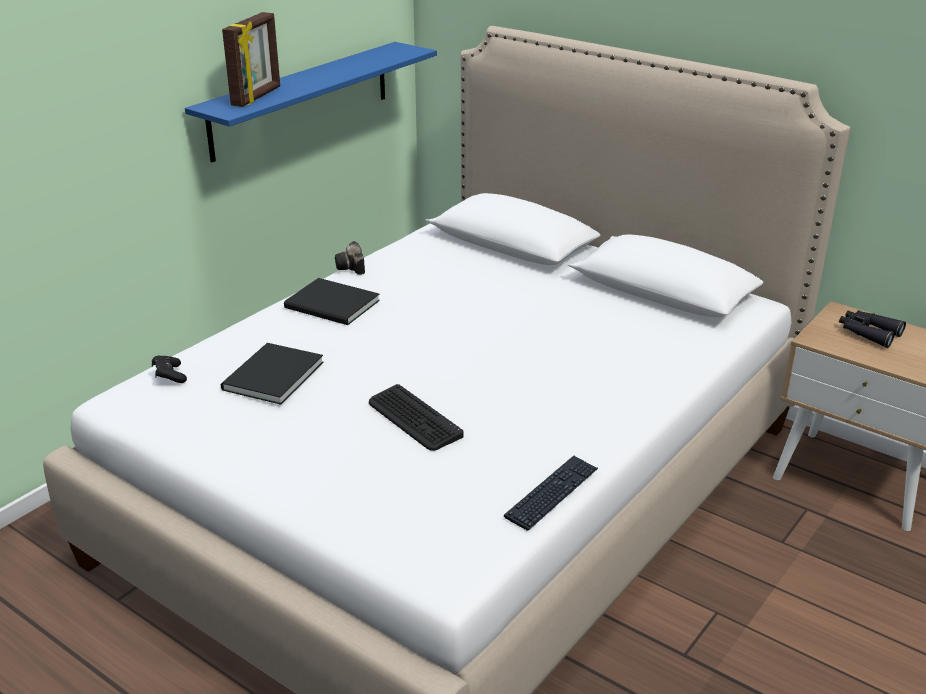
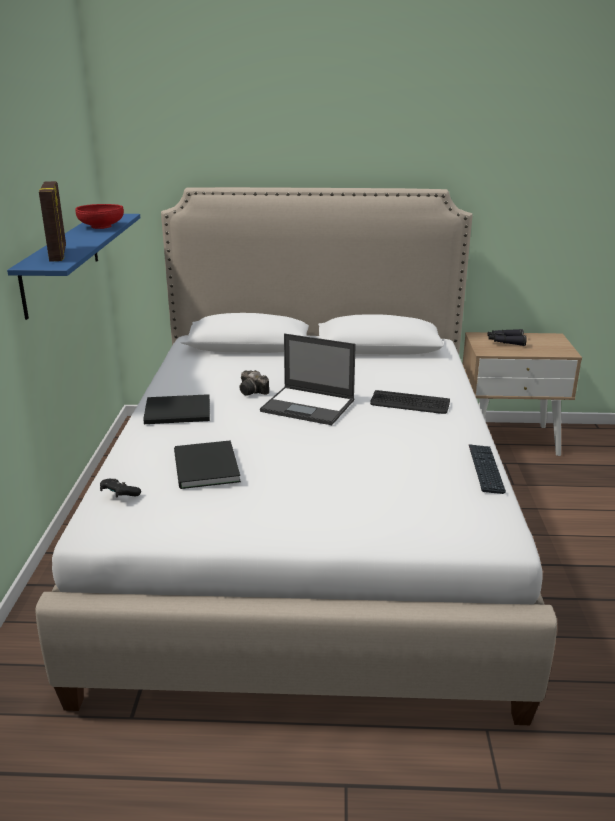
camera: 35 degrees left, 5 degrees down
(352, 268) = (157, 387): camera -> camera (253, 392)
(362, 64) = (101, 227): none -> red bowl
(414, 419) = (342, 459): keyboard -> keyboard (409, 403)
(468, 342) = (309, 406): none -> laptop

